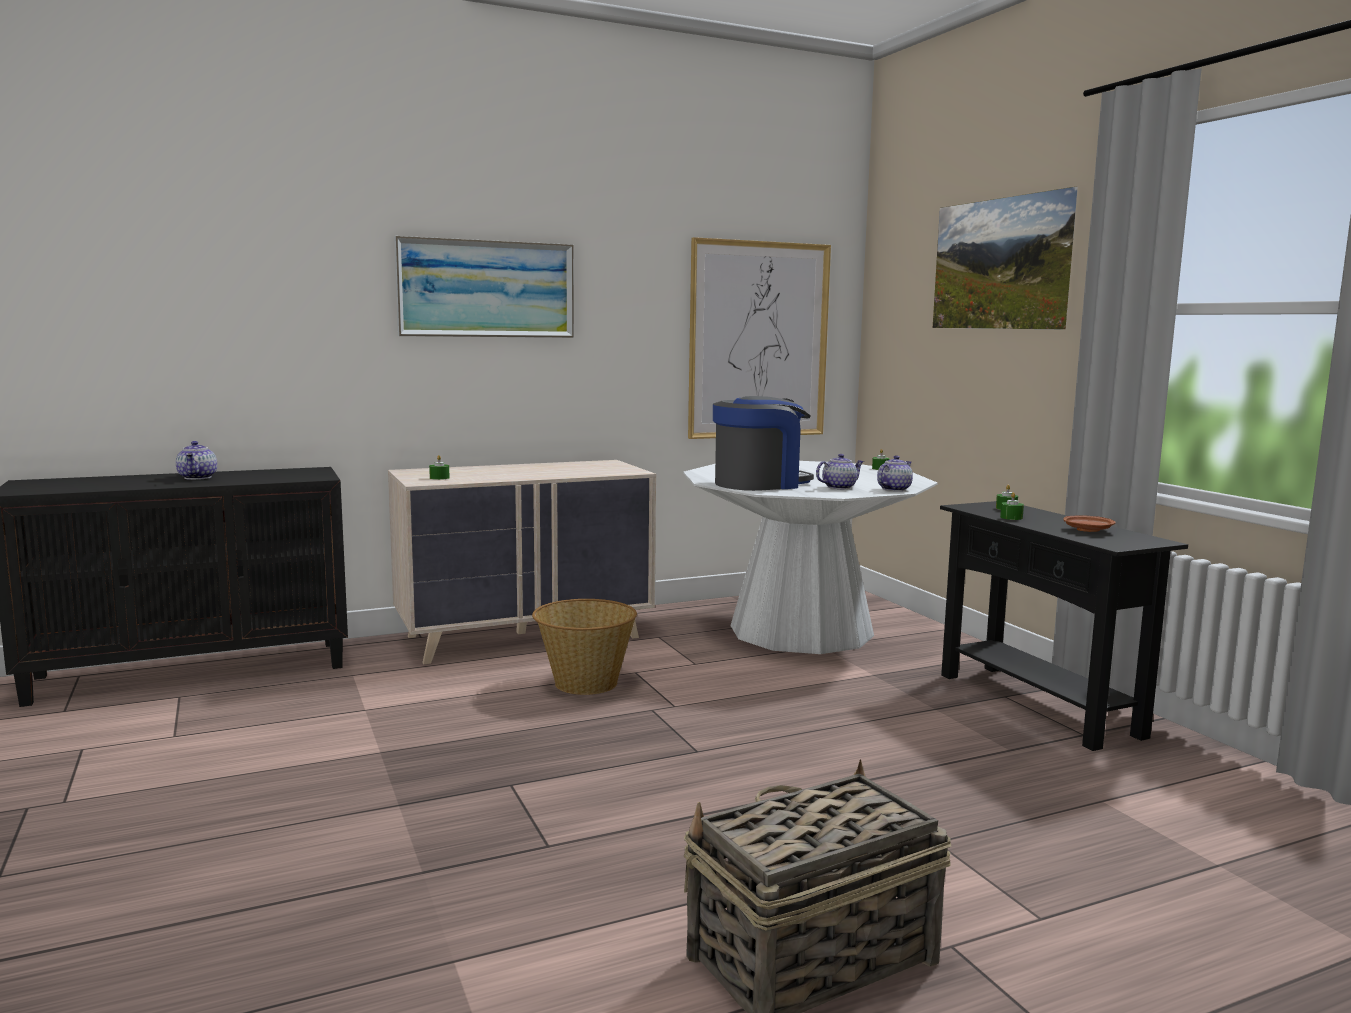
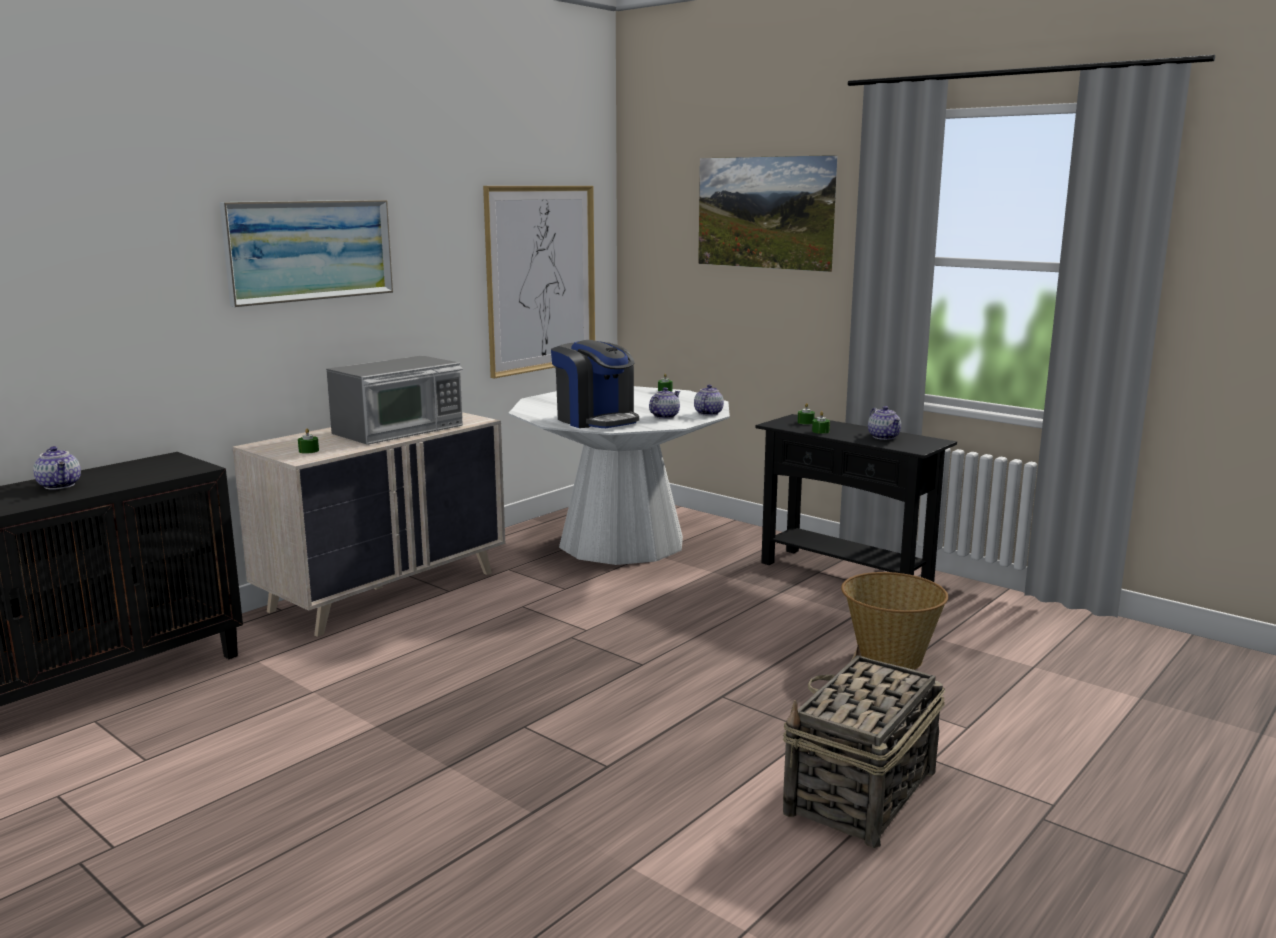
camera: 25 degrees left, 5 degrees up
(548, 471) = (400, 429): none -> microwave
(584, 683) = (489, 625): basket -> basket (889, 658)
(759, 483) = (596, 420): coffee machine -> coffee machine turned 105 degrees clockwise
(1088, 530) = (884, 437): brown plate -> teapot

